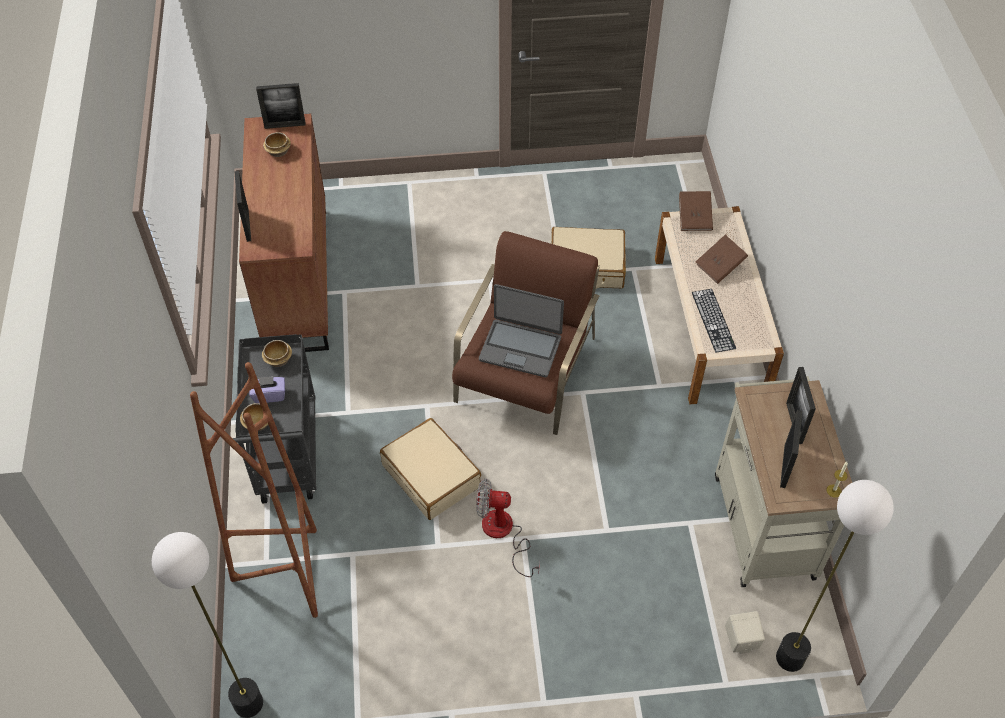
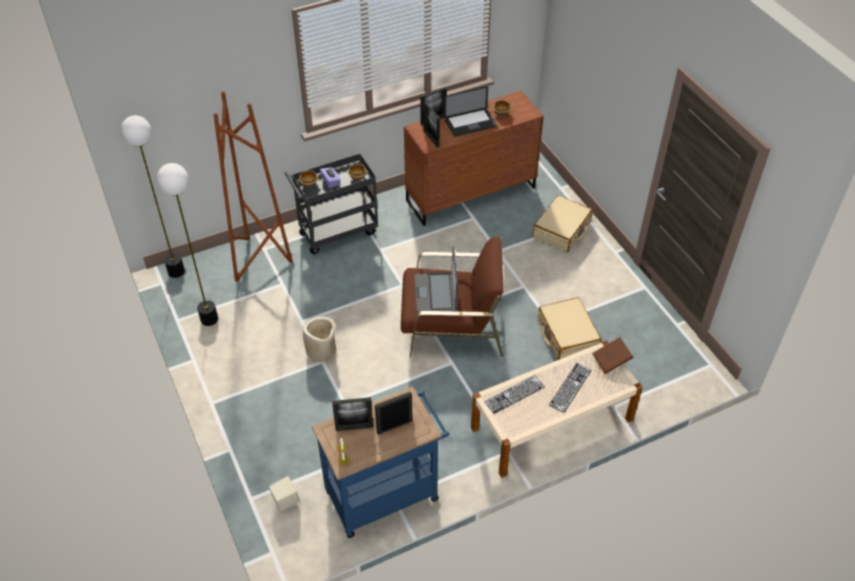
camera: 70 degrees right, 5 degrees down
(279, 188) = (470, 123): none -> laptop
(285, 125) = (525, 108): picture frame -> picture frame (431, 139)
(431, 476) = (351, 303): beige suitcase -> beige suitcase (562, 230)
(503, 534) = (322, 351): fan -> beige planter
(720, 266) = (570, 387): brown book -> keyboard
(762, 523) = (385, 495): beige cart -> blue cart
(790, 658) = (281, 534): floor lamp -> floor lamp (209, 319)

